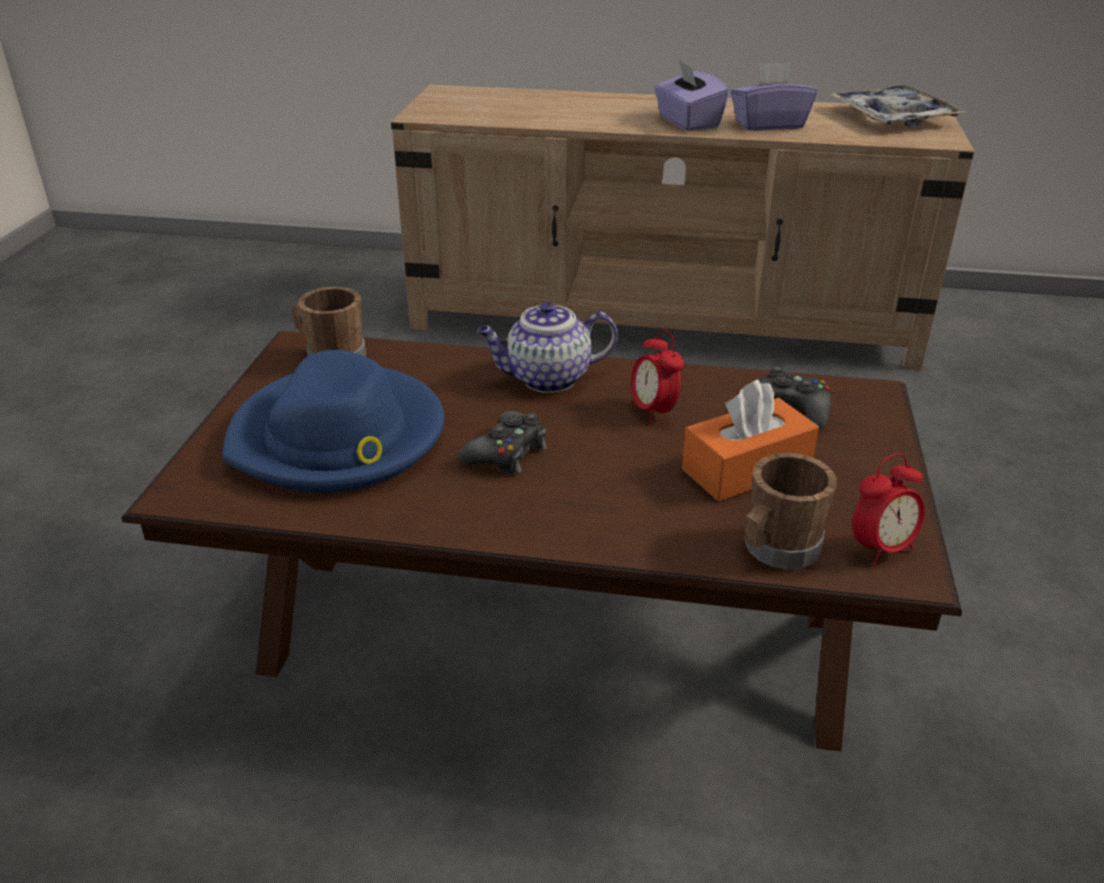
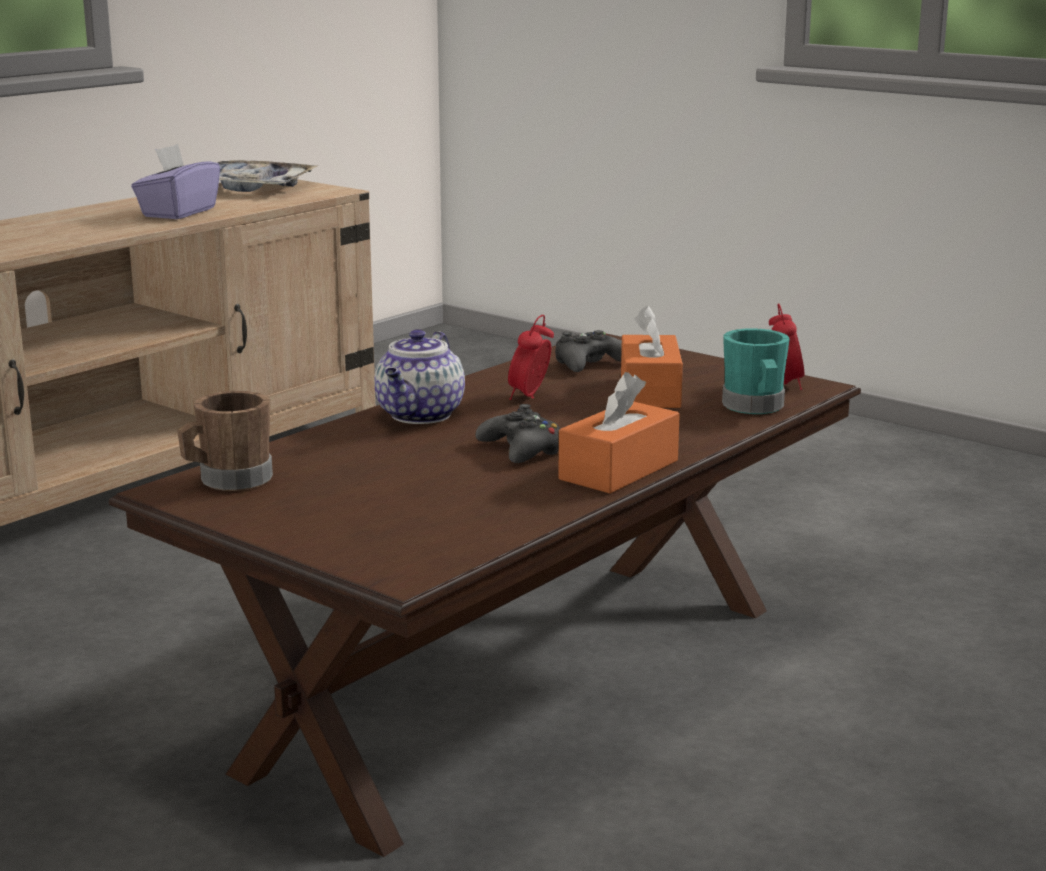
camera: 60 degrees left, 15 degrees down
(339, 437) = (399, 500): blue hat -> none
(499, 521) = (619, 470): none -> orange tissue box
(653, 411) = (530, 397): alarm clock -> alarm clock turned 105 degrees clockwise
(687, 122) = (105, 227): purple tissue box -> none
(776, 550) = (755, 407): brown mug -> turquoise mug

